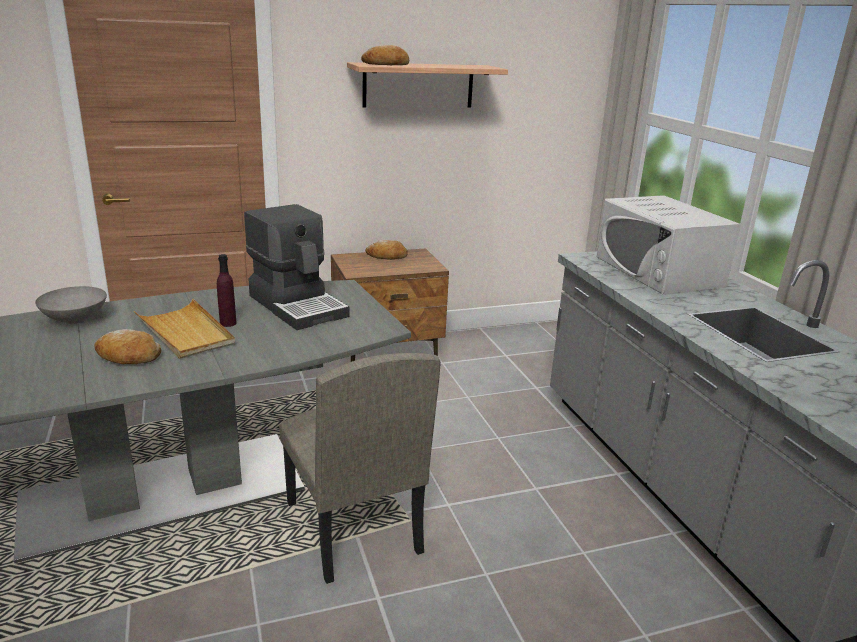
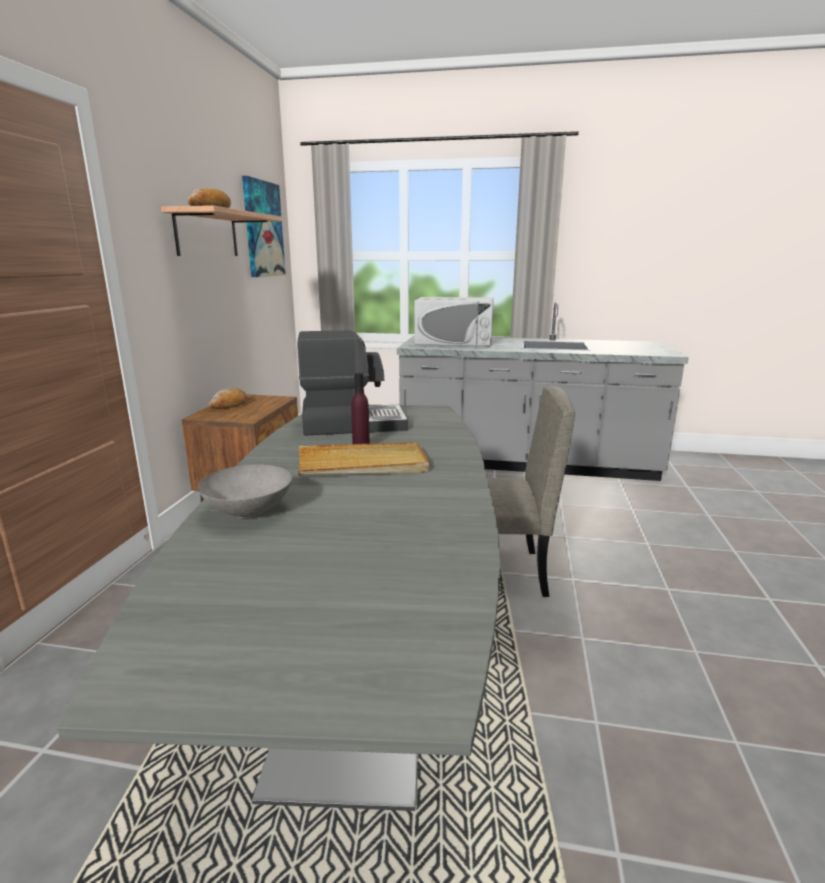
camera: 60 degrees left, 5 degrees down
(128, 356) = (397, 491): bread -> none
(538, 76) = (263, 229): none -> picture

